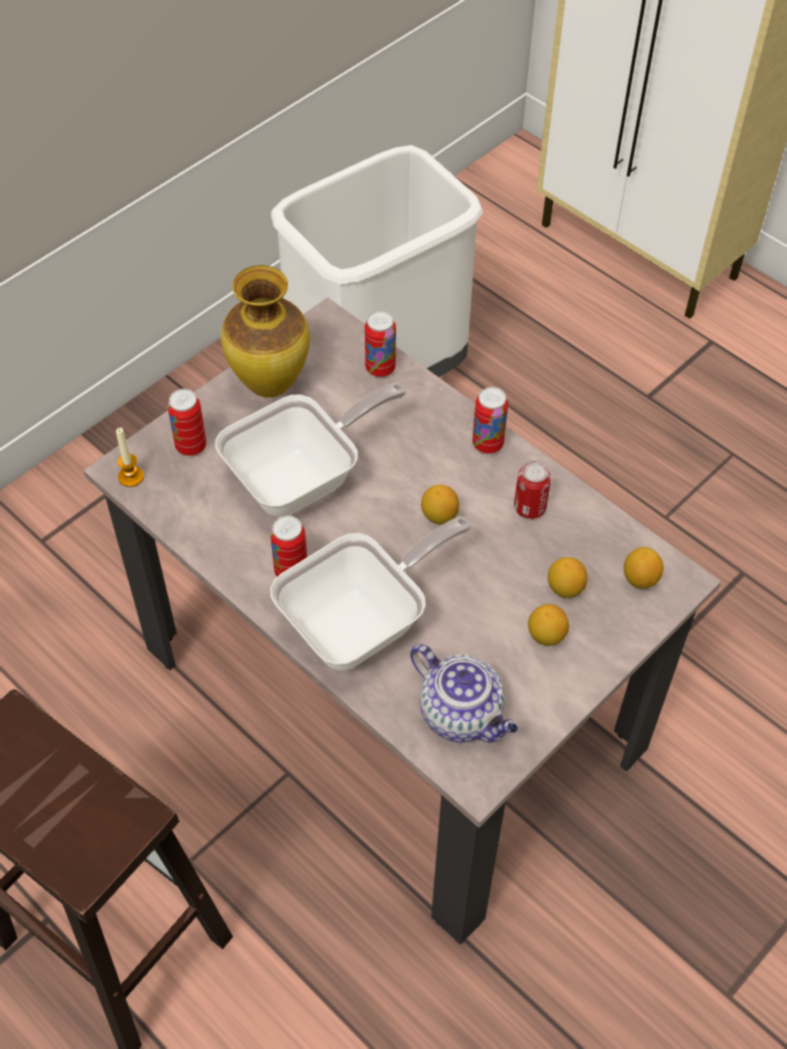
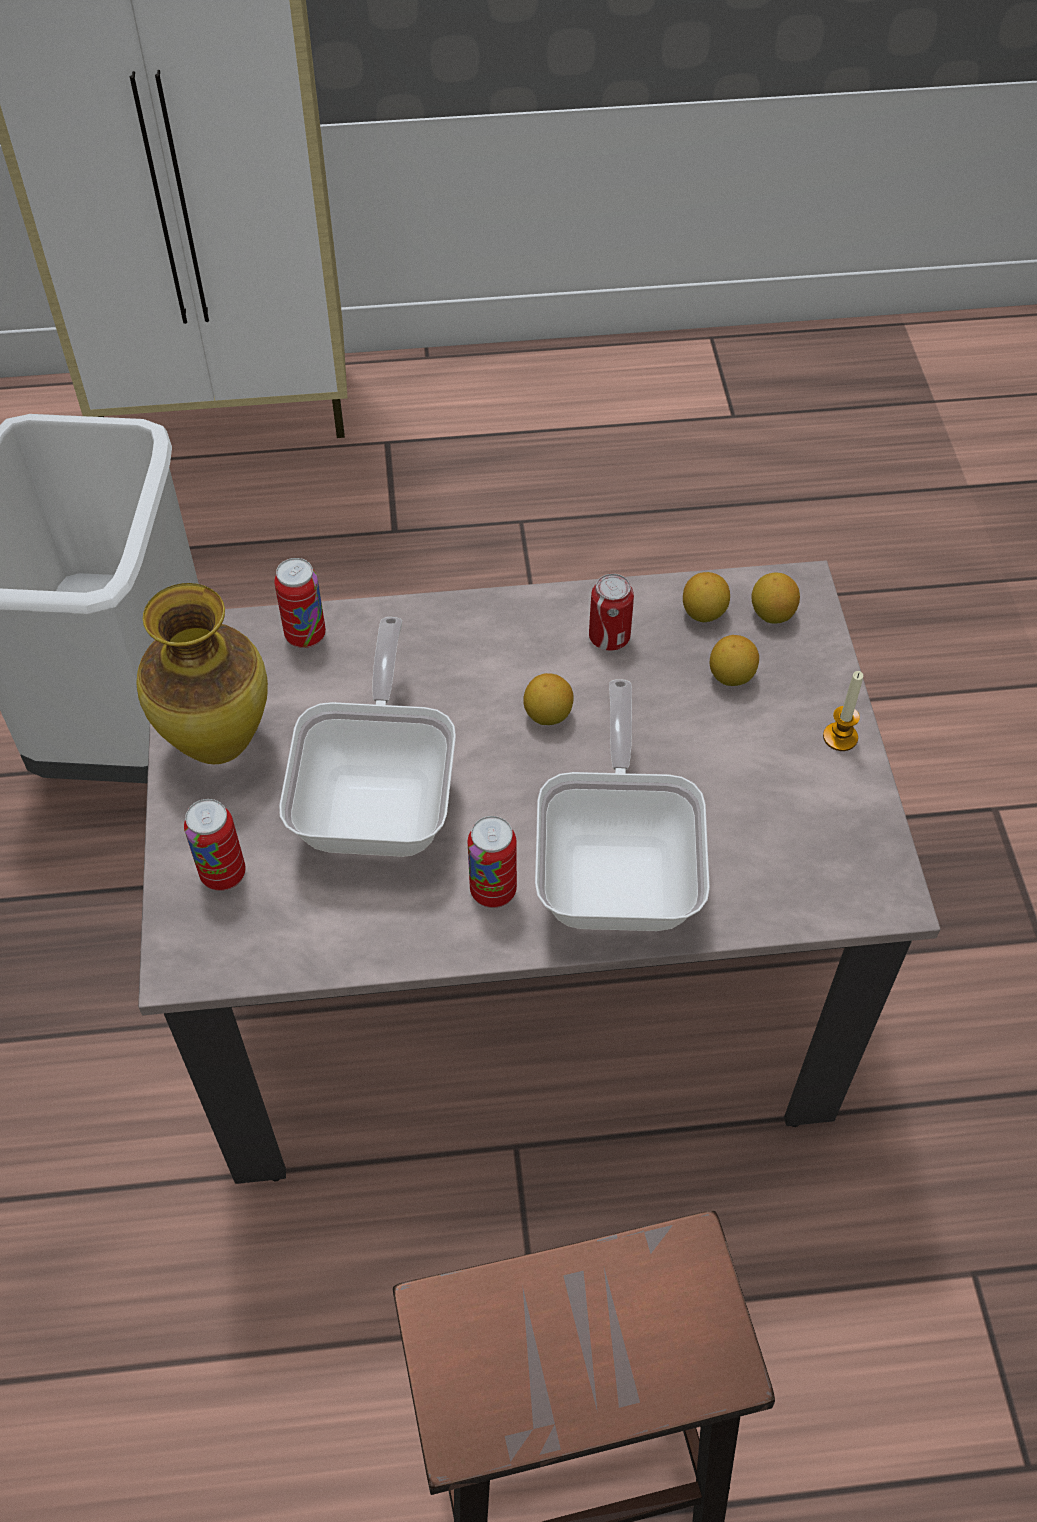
camera: 50 degrees left, 0 degrees up
(131, 477) = (203, 962): candle -> candle (840, 737)
(462, 715) = (806, 859): teapot -> none
(487, 444) = (498, 616): can -> none
(546, 636) = (772, 729): lemon -> lemon (703, 613)

